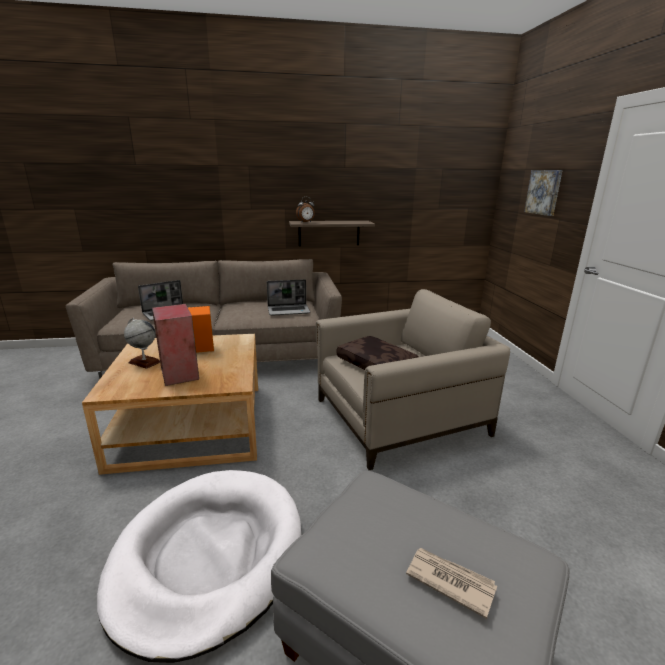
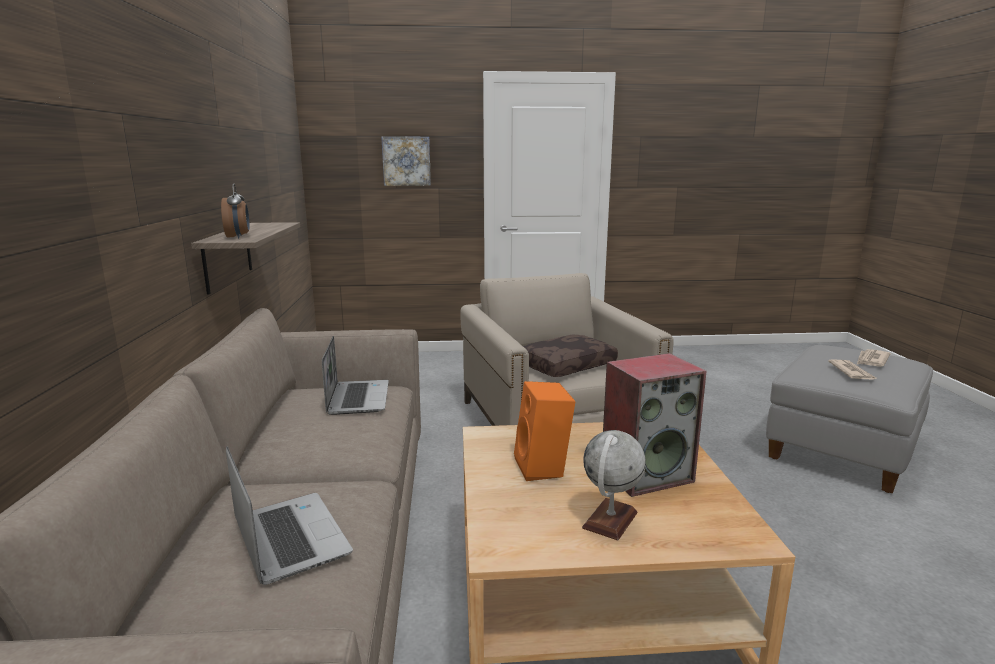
camera: 85 degrees left, 5 degrees down
(208, 556) = (839, 542): white dog bed -> none
(376, 527) = (851, 372): none -> newspaper

